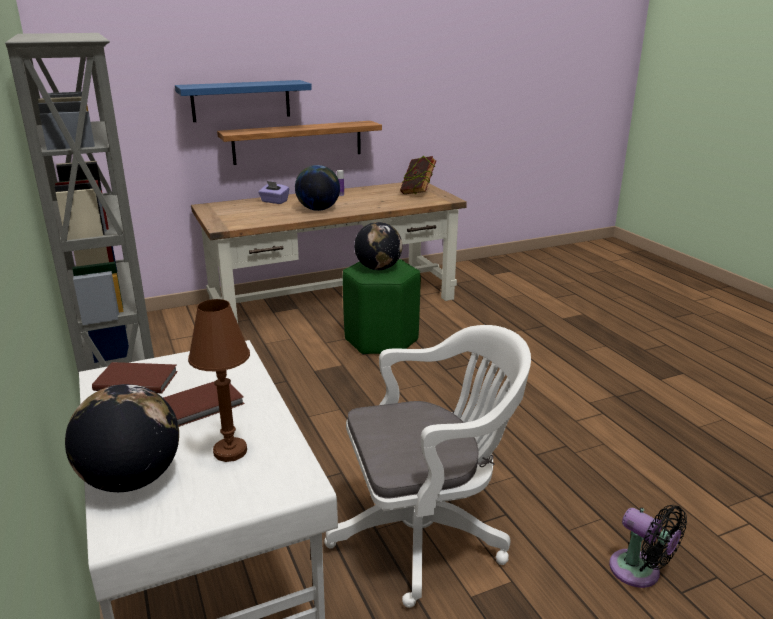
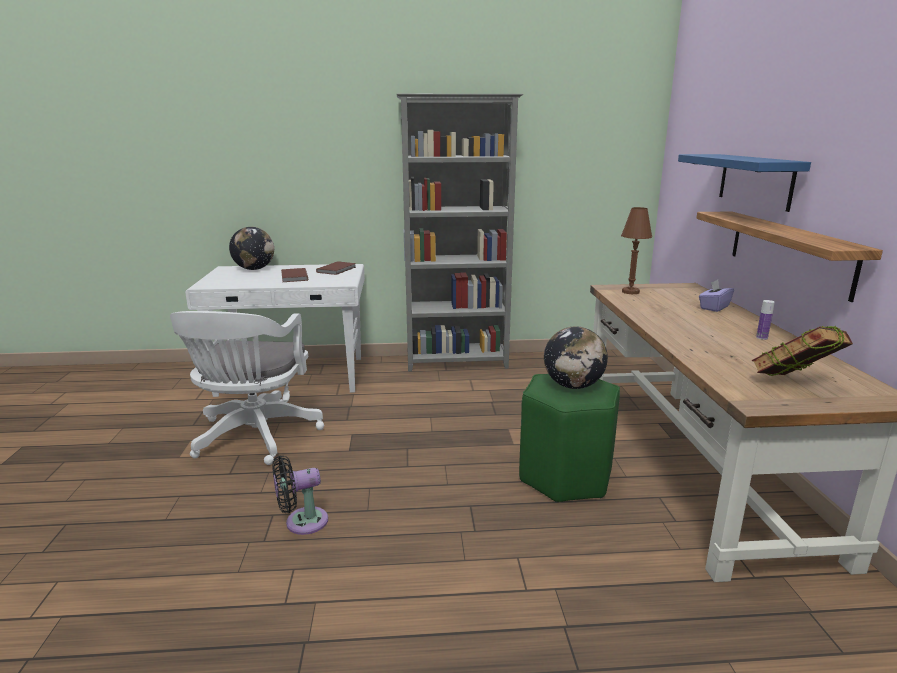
camera: 110 degrees right, 5 degrees down
(230, 451) = (246, 279): brown table lamp -> brown table lamp (630, 292)
(318, 209) = (676, 321): globe -> none
(639, 572) = (105, 512): black fan -> black fan (302, 522)

